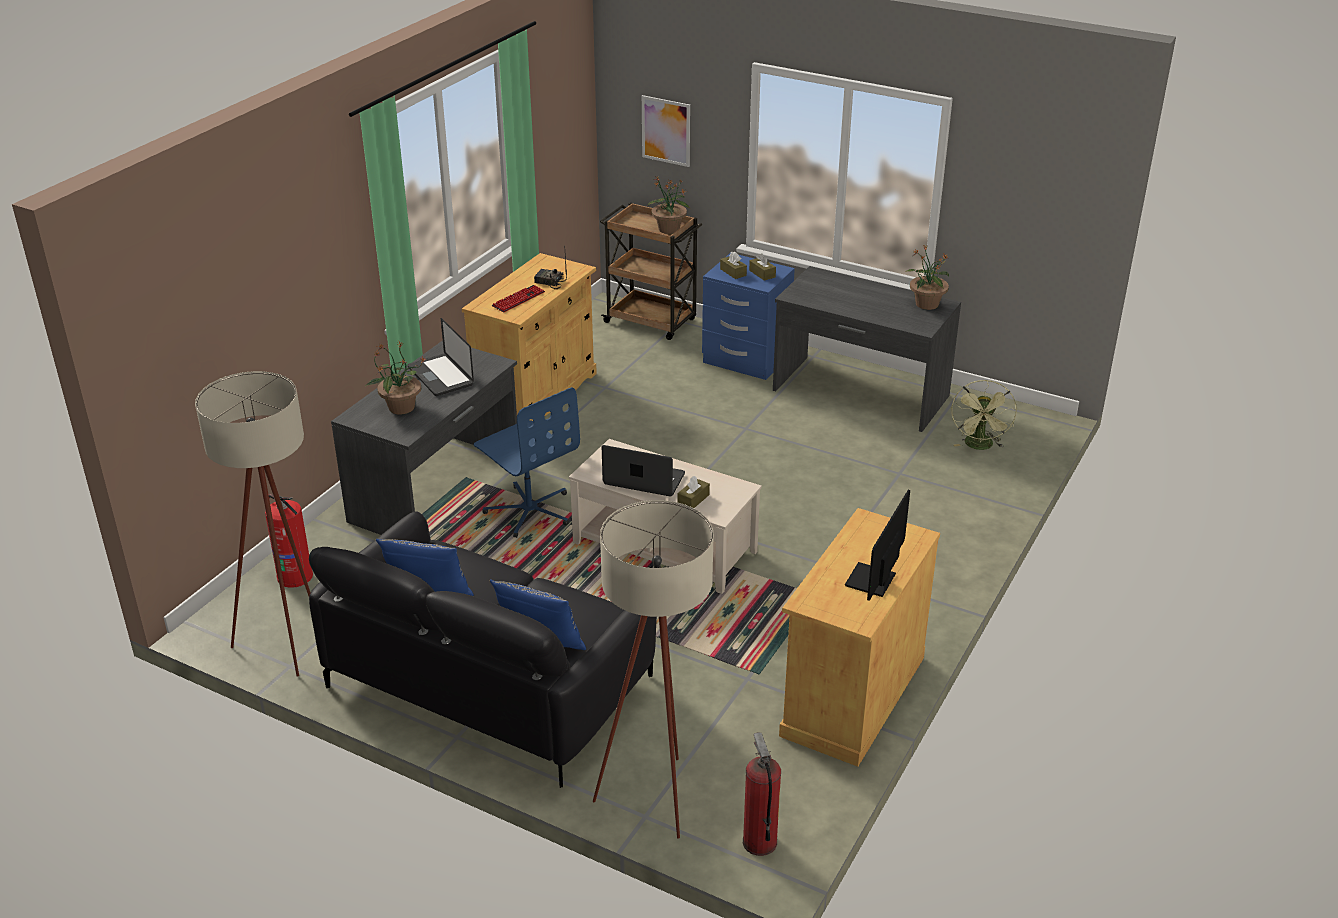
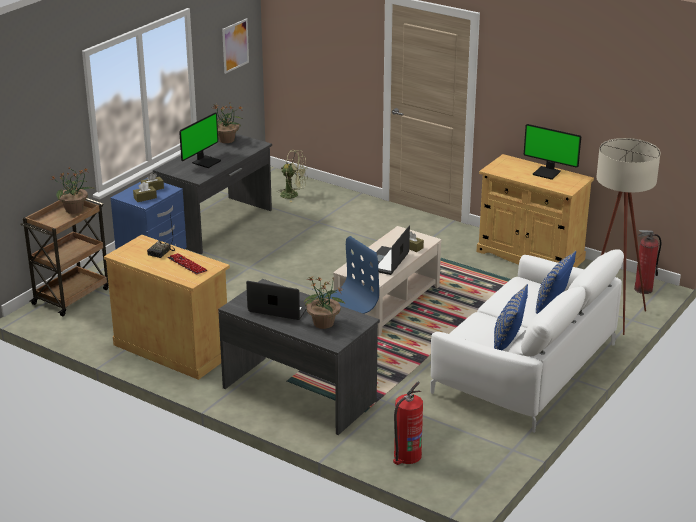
camera: 85 degrees left, 5 degrees down
(290, 639) = (482, 452): beige floor lamp -> none
(440, 376) = (279, 308): laptop -> laptop turned 135 degrees counterclockwise
(490, 681) = (524, 368): black sofa -> white sofa
(666, 131) = (35, 141): picture -> picture (235, 45)
(847, 296) = (205, 161): none -> monitor

